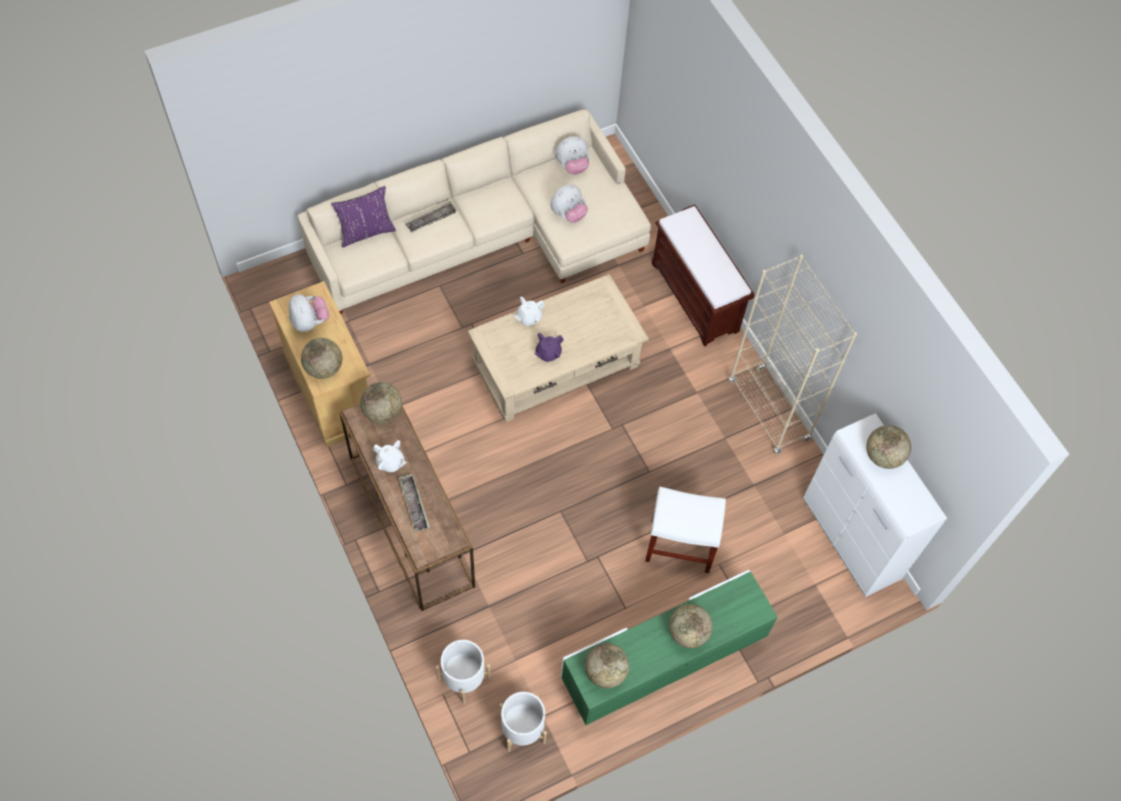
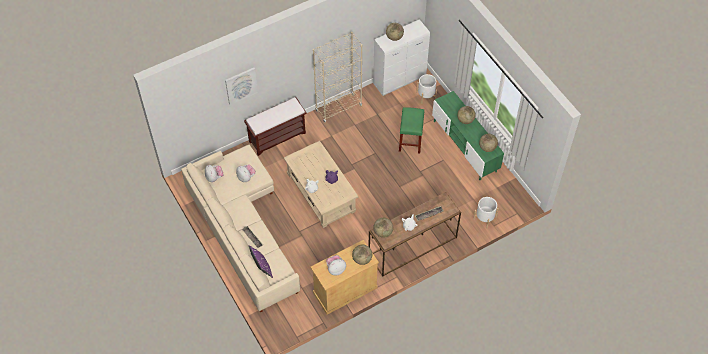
camera: 90 degrees left, 5 degrees down
(522, 728) = (503, 194): white planter -> white planter (426, 96)
(679, 545) = (410, 141): white stool -> green stool
(713, 139) = (241, 85): none -> picture

